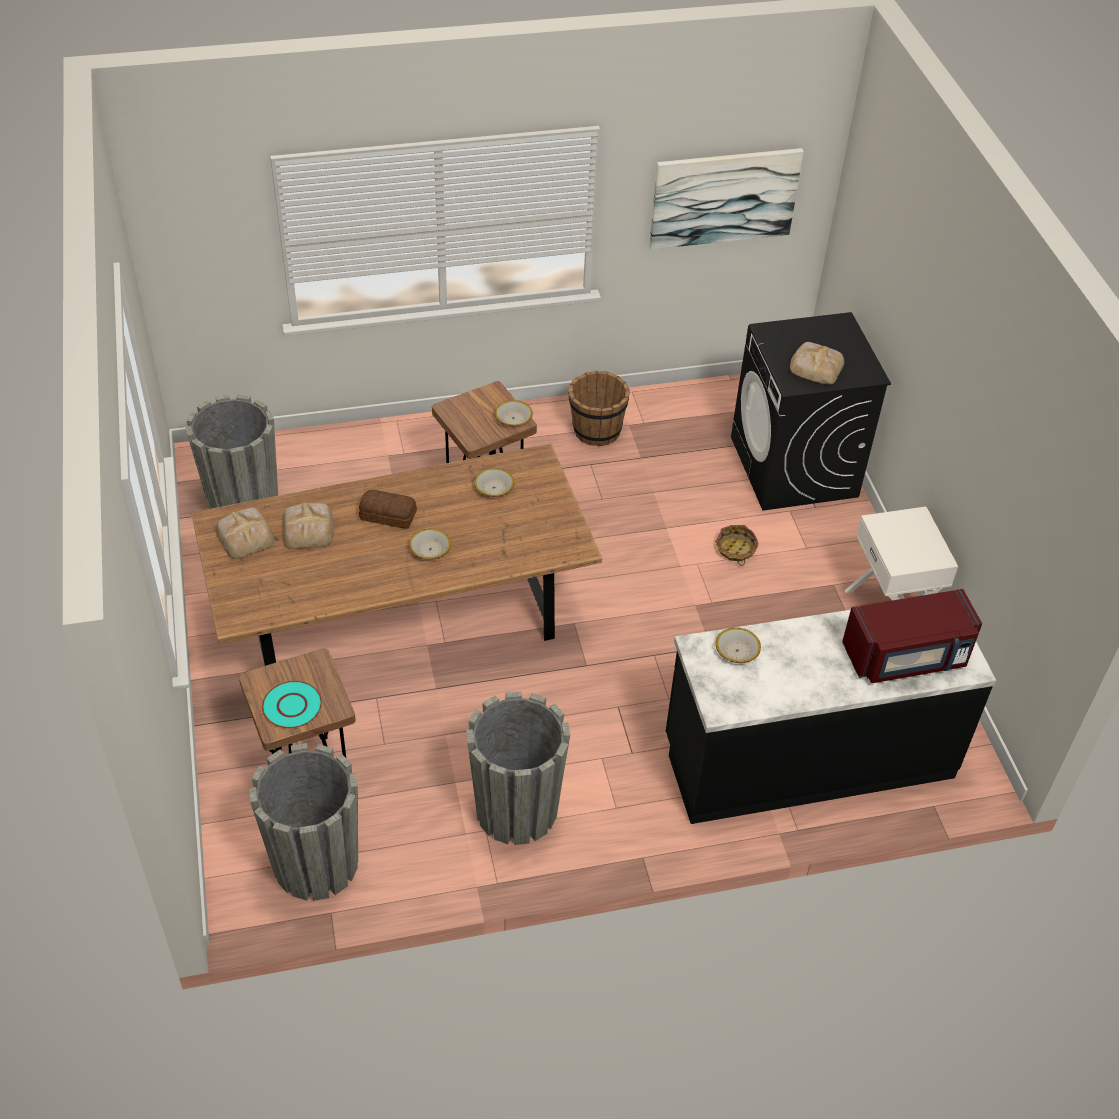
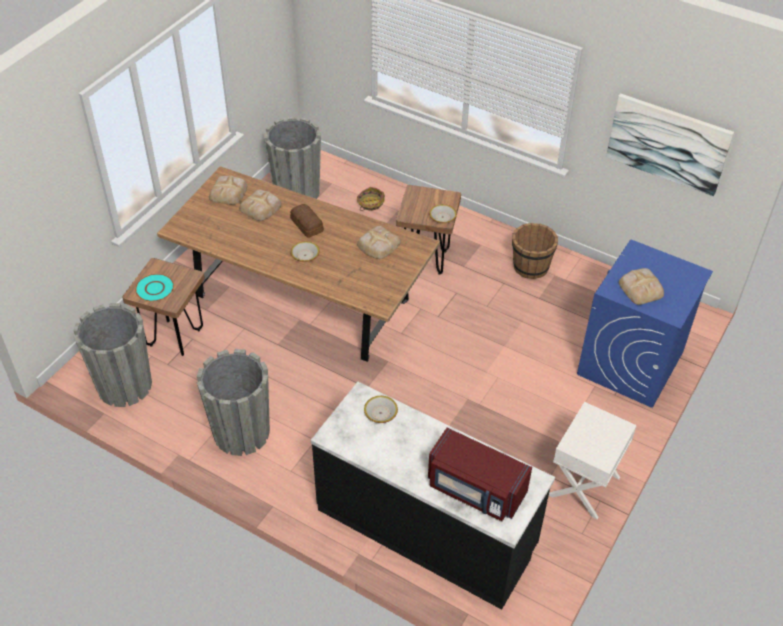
camera: 45 degrees right, 0 degrees up
(494, 488) = (377, 245): bowl -> bread
(735, 550) = (531, 385): basket -> basket (370, 203)
(794, 467) = (630, 363): black washing machine -> blue washing machine

